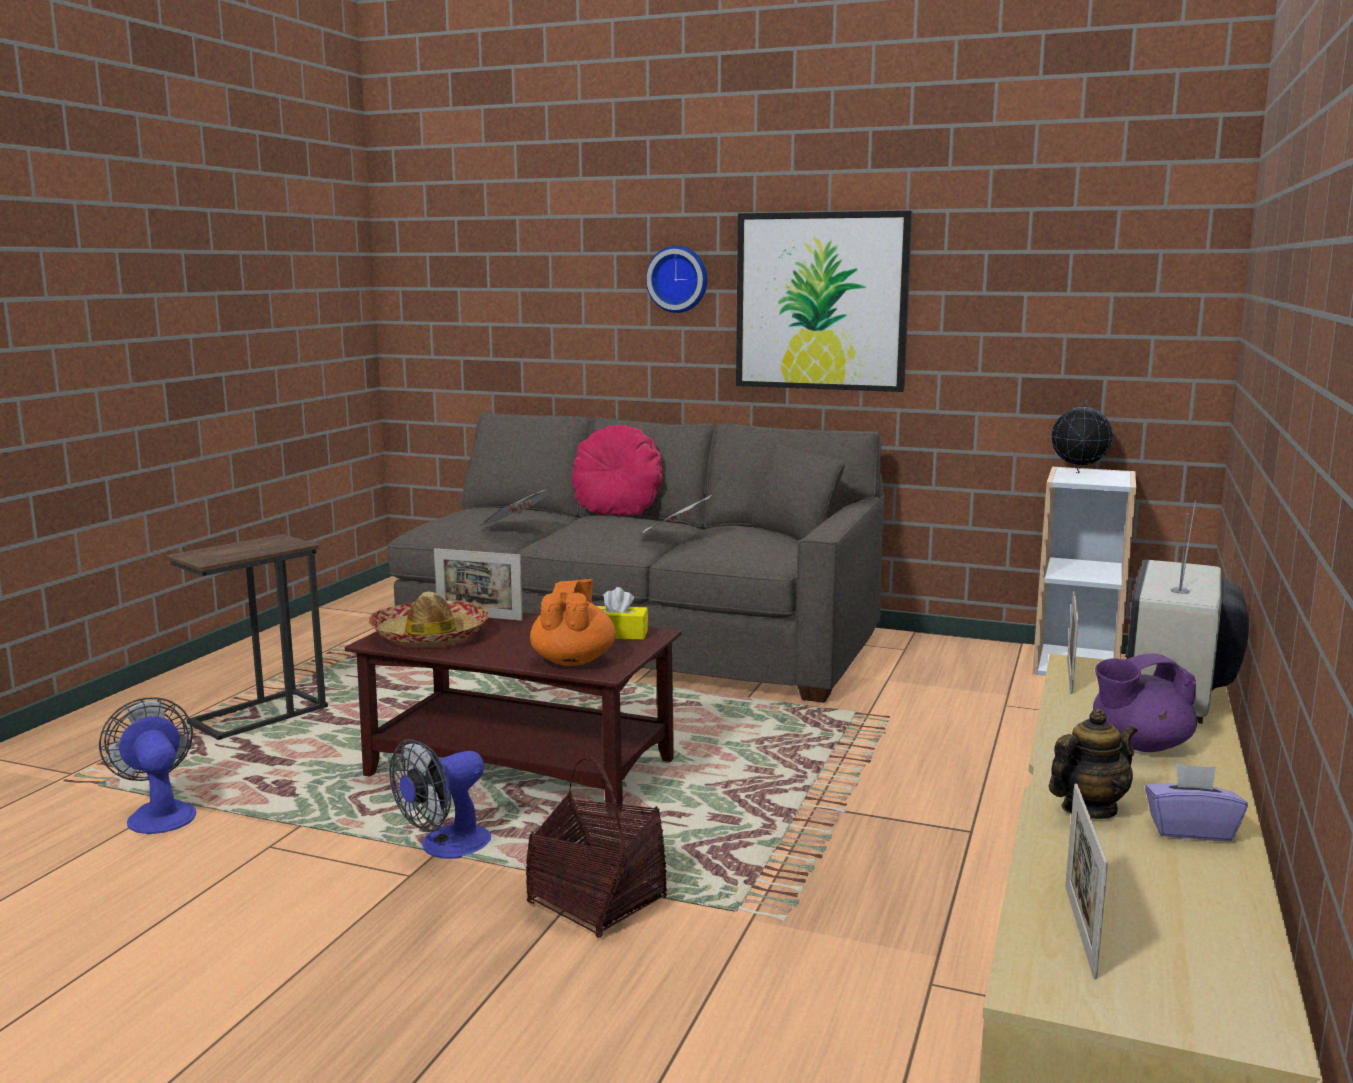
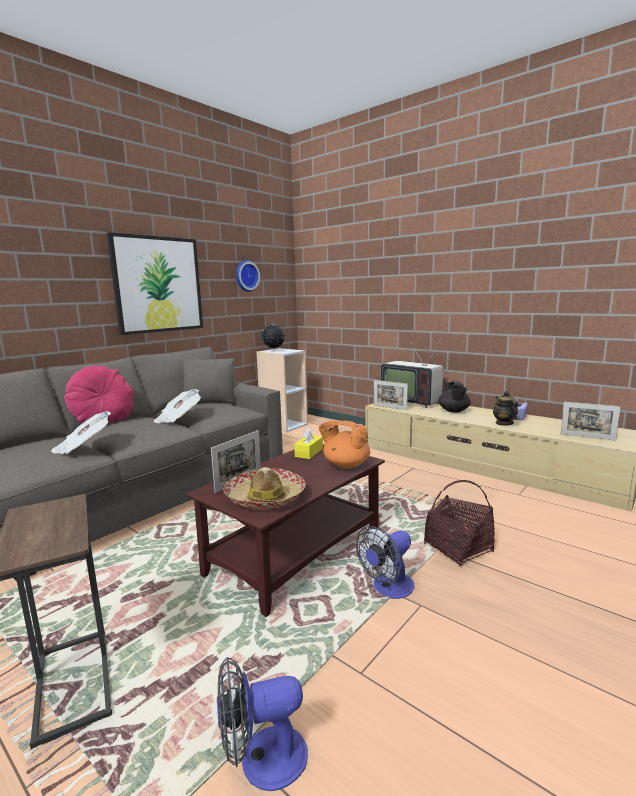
camera: 70 degrees left, 0 degrees up
(445, 847) = (388, 589): fan -> fan turned 75 degrees clockwise
(678, 279) = (71, 271): wall clock -> wall clock (246, 276)
(1139, 745) = (454, 411): purple teapot -> black teapot

